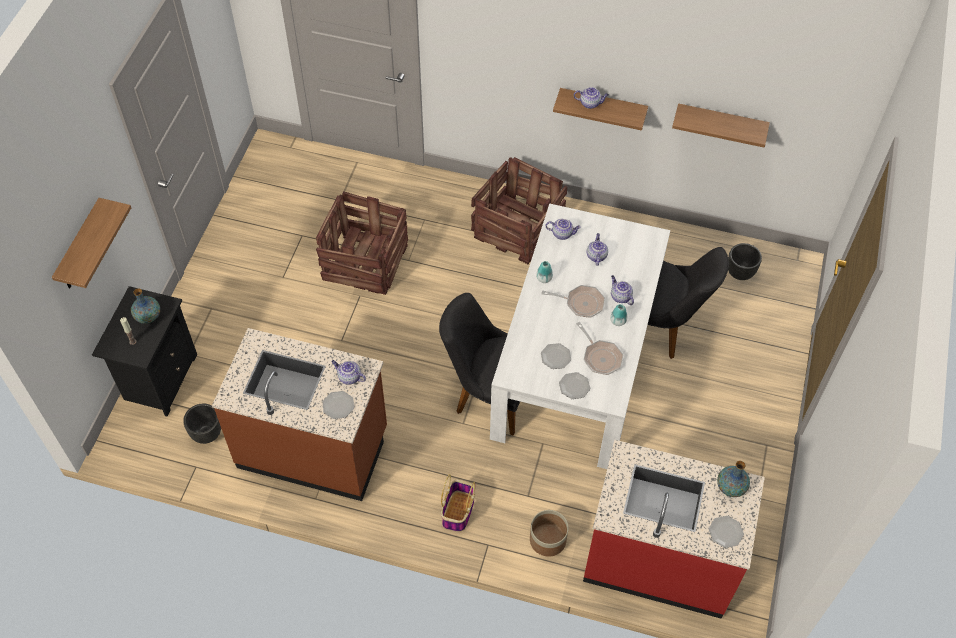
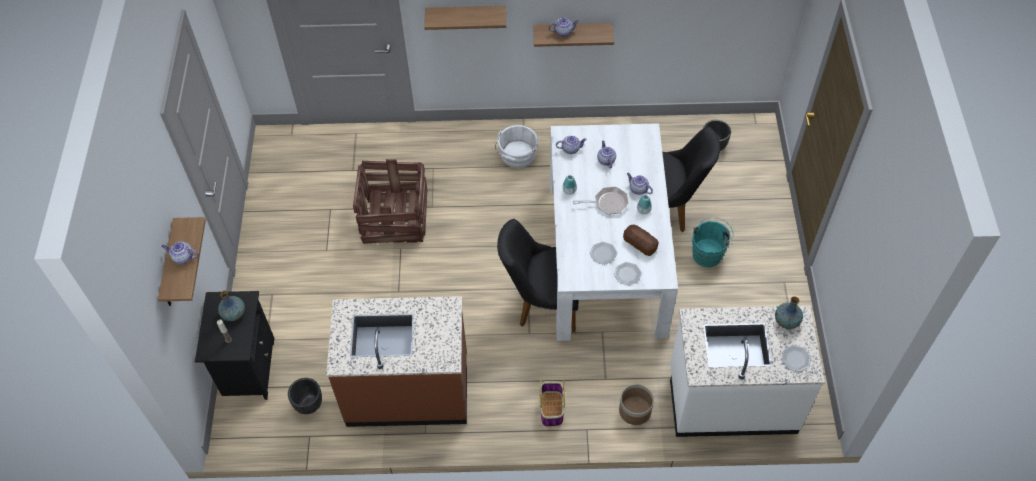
camera: 15 degrees left, 0 degrees up
(338, 405) = (438, 344): plate -> none
(349, 377) = (437, 318): teapot -> teapot (182, 257)
(518, 229) = (517, 156): crate -> white bucket
(600, 357) = (640, 244): frying pan -> bread
(660, 558) = (731, 399): red counter -> white counter
(691, 389) = (708, 253): none -> turquoise bucket
(720, 124) = (676, 23): shelf -> shelf (466, 17)

